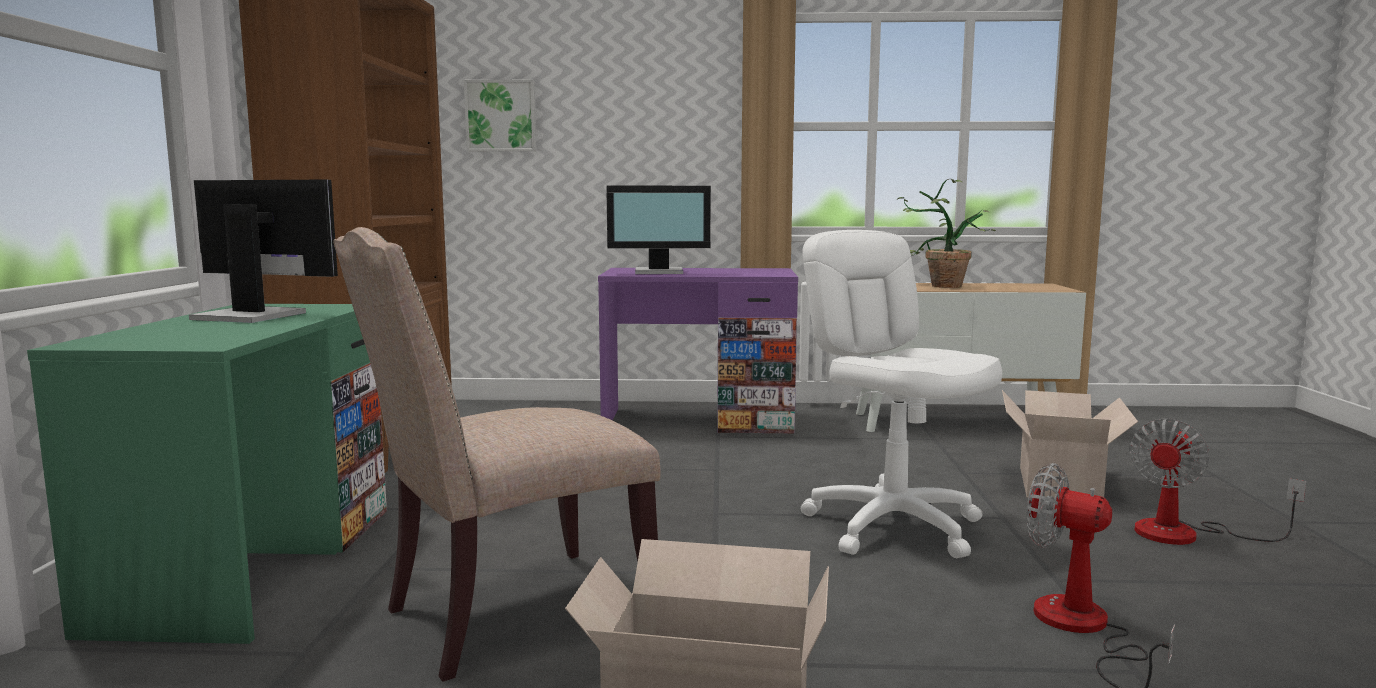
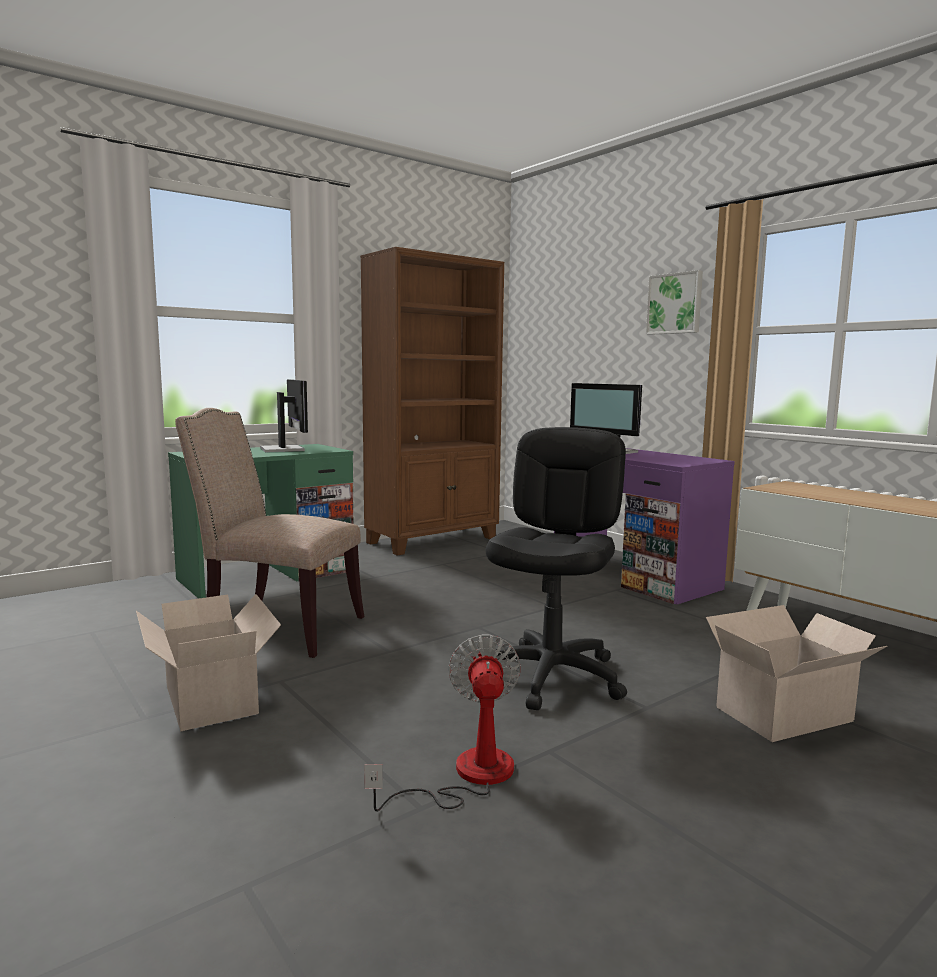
camera: 50 degrees right, 0 degrees up
(501, 116) = (567, 330): picture -> picture (675, 303)
(893, 526) = (552, 676): white office chair -> black office chair
(938, 286) = (845, 495): potted plant -> none
(1187, 534) = (774, 794): fan -> none

